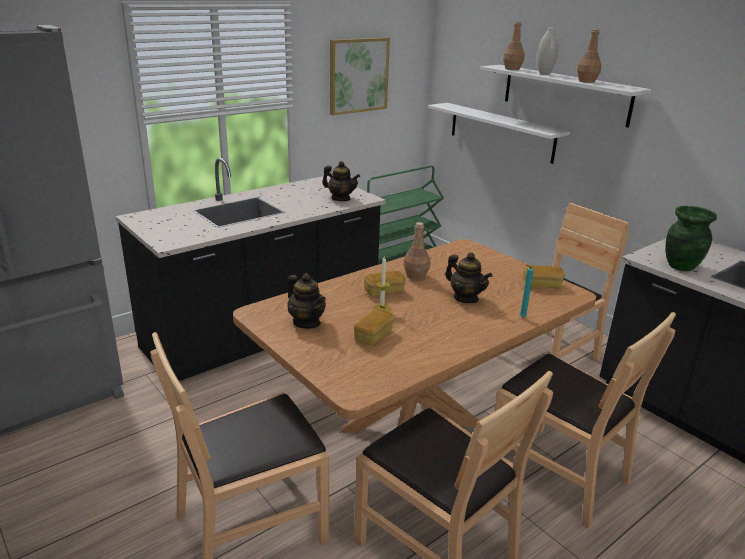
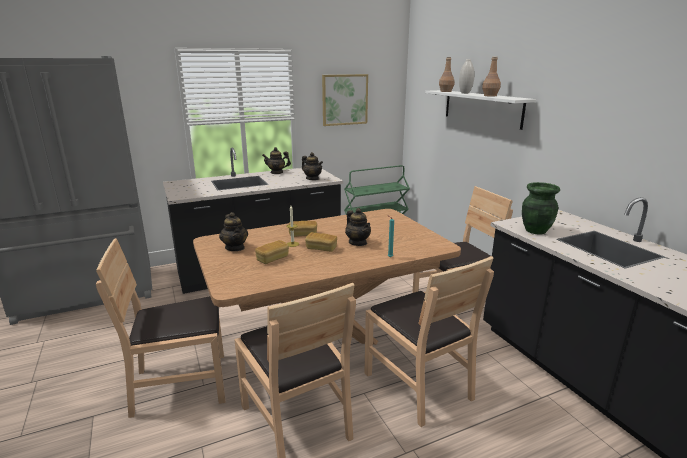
camera: 15 degrees right, 5 degrees down
(279, 190) = (277, 172): none -> teapot
(416, 276) = (334, 227): brown bottle -> none
(501, 132) = (444, 139): white shelf -> none
(542, 285) = (423, 239): bread -> bread (321, 248)

